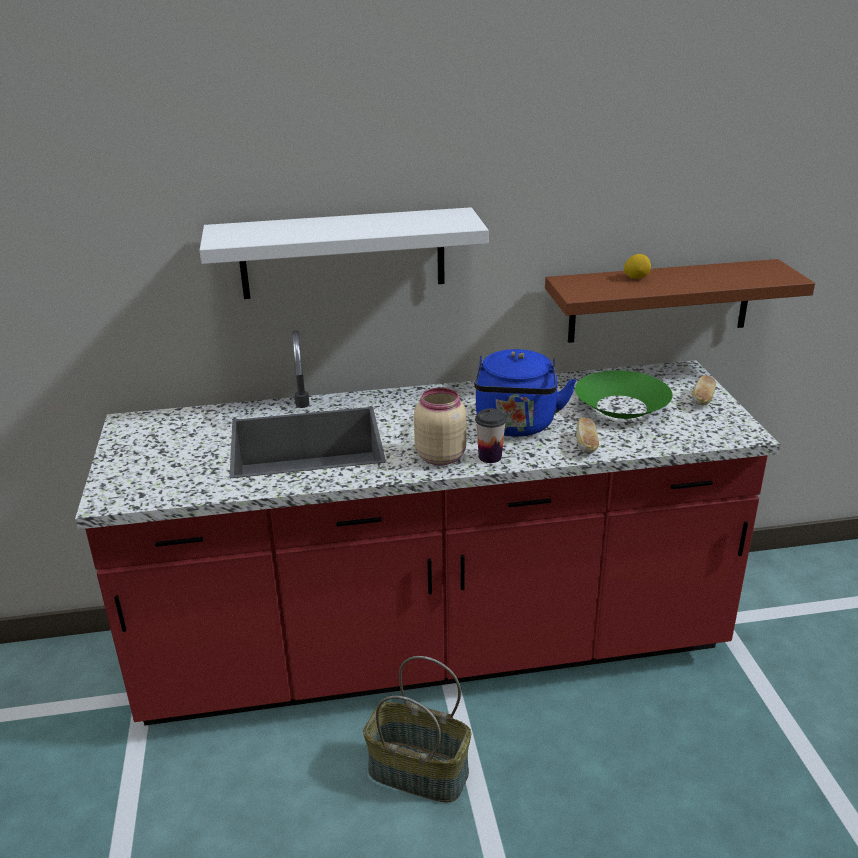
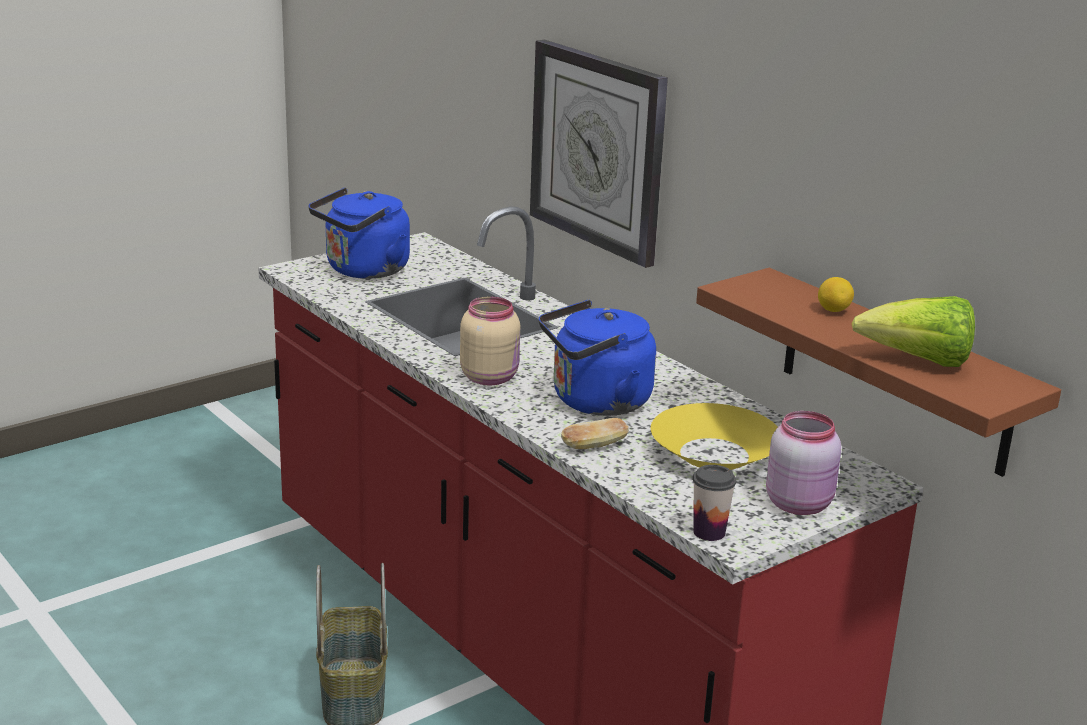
camera: 60 degrees right, 5 degrees down
(159, 463) = (363, 271): none -> blue kettle
(343, 253) = (598, 150): white shelf -> wall clock
(490, 457) = (513, 401): cup -> cup (709, 532)
(621, 406) = (714, 453): green bowl -> yellow bowl
(703, 399) = (800, 503): bread -> pink jar
(728, 278) = (918, 361): none -> lettuce

